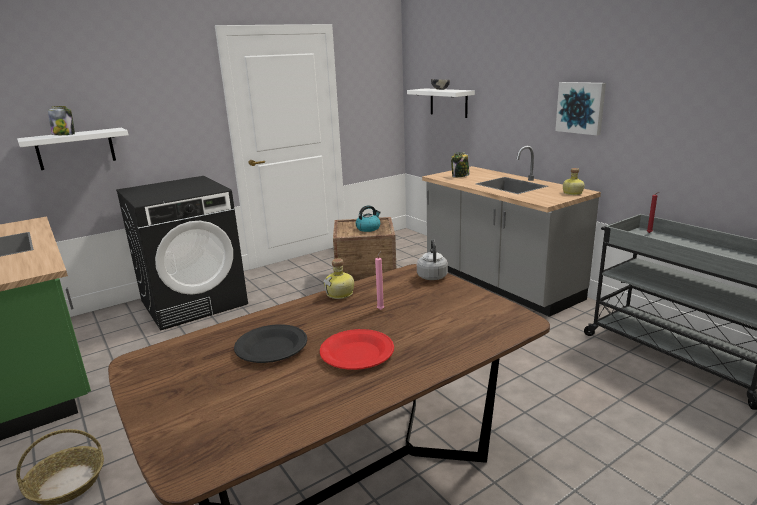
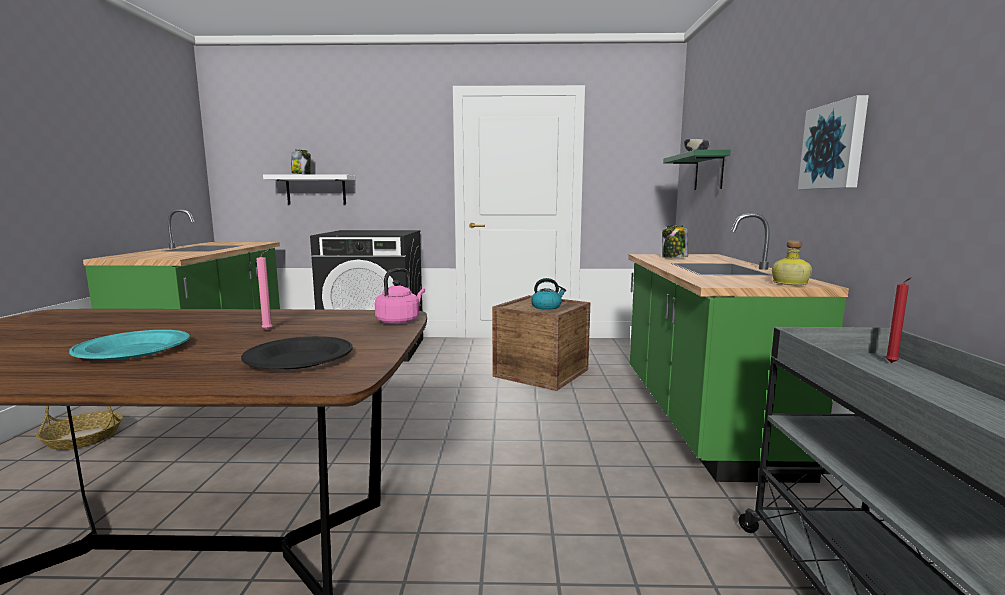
camera: 35 degrees right, 10 degrees down
(272, 347) = (117, 329): black plate -> black plate (300, 359)
(340, 294) = (285, 313): bottle -> none
(357, 353) = (134, 350): red plate -> turquoise plate
(432, 276) = (400, 321): grey kettle -> pink kettle
(448, 102) = (708, 171): white shelf -> green shelf
(499, 283) = (700, 419): grey counter -> green counter

